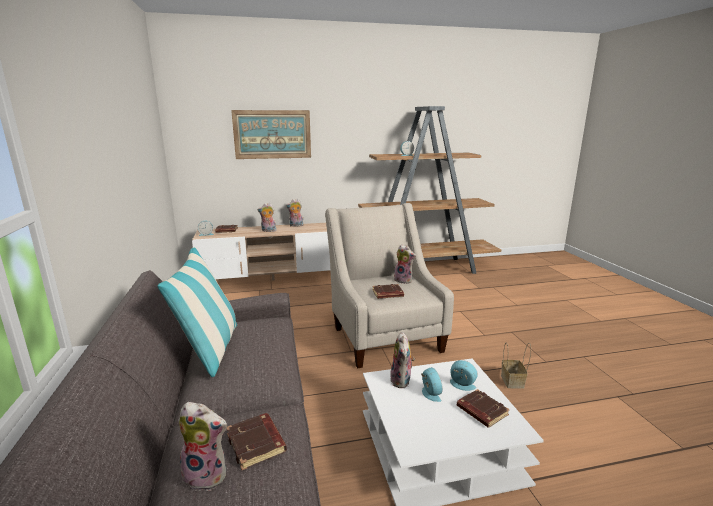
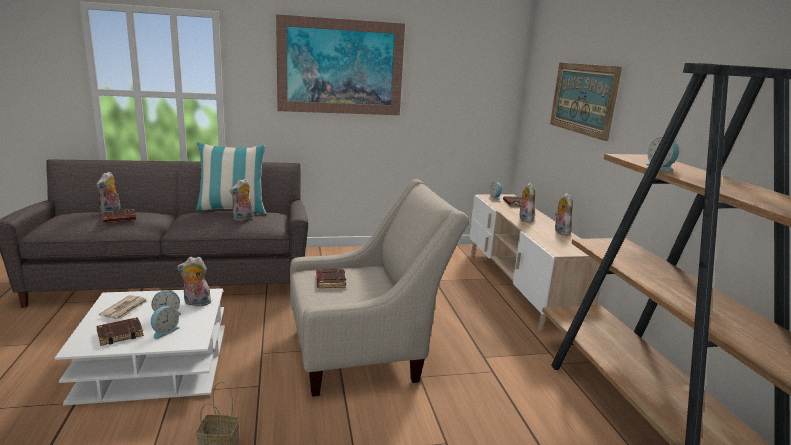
camera: 90 degrees right, 0 degrees up
(103, 132) = (340, 67): none -> picture
(404, 280) = (374, 295): plush toy -> plush toy (243, 219)
(434, 426) = (125, 309): none -> newspaper

